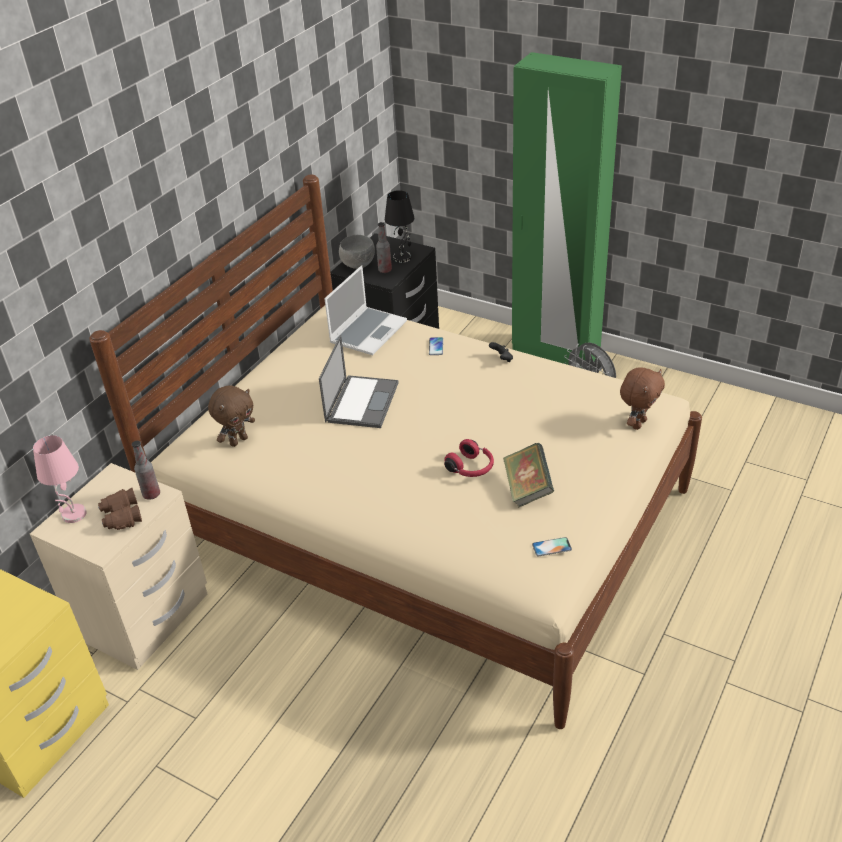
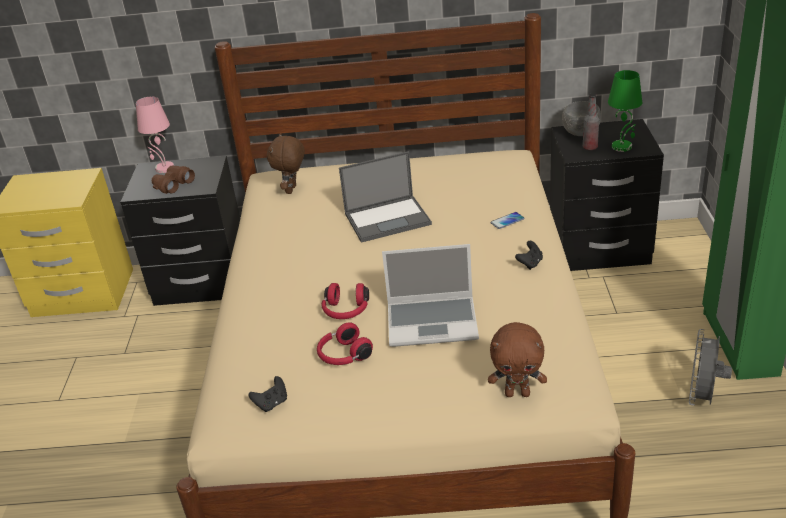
camera: 60 degrees right, 5 degrees down
(144, 617) = (202, 283): beige nightstand -> black nightstand
(151, 494) = (203, 184): bottle -> none
(238, 440) = (292, 190): brown plush toy -> brown plush toy turned 90 degrees clockwise
(368, 332) = (489, 180): laptop -> laptop (433, 322)
(402, 257) = (622, 146): black table lamp -> green table lamp
(527, 488) = (343, 355): book -> red headphones
(551, 547) = (272, 403): phone -> black game controller

